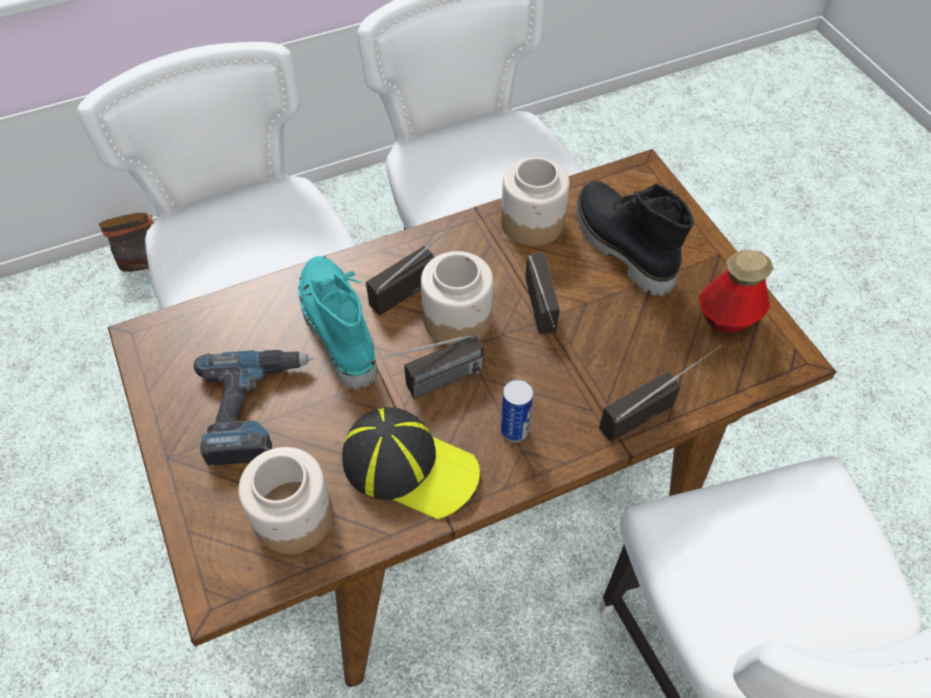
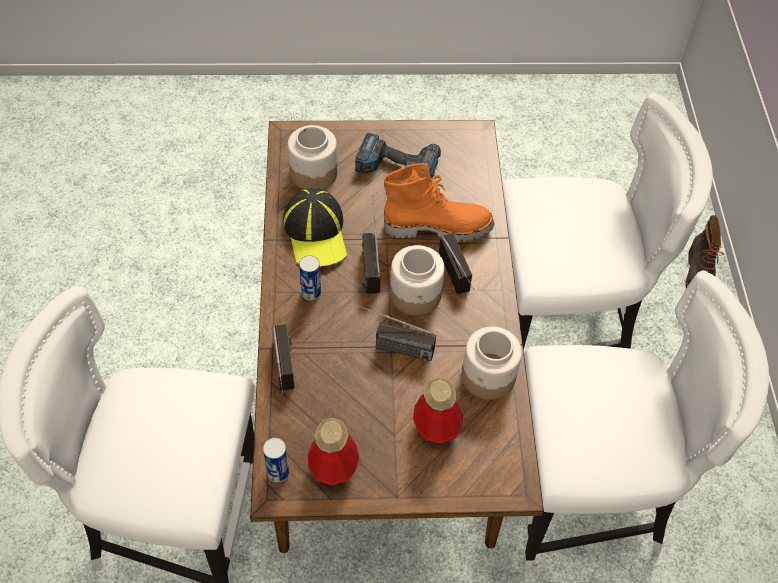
camera: 110 degrees right, 0 degrees up
(336, 330) = (437, 226): turquoise boot -> orange boot
(409, 466) = (316, 233): cap -> cap turned 60 degrees counterclockwise
(620, 247) = (436, 427): black boot -> bottle
(771, 365) = (278, 473): none -> can

